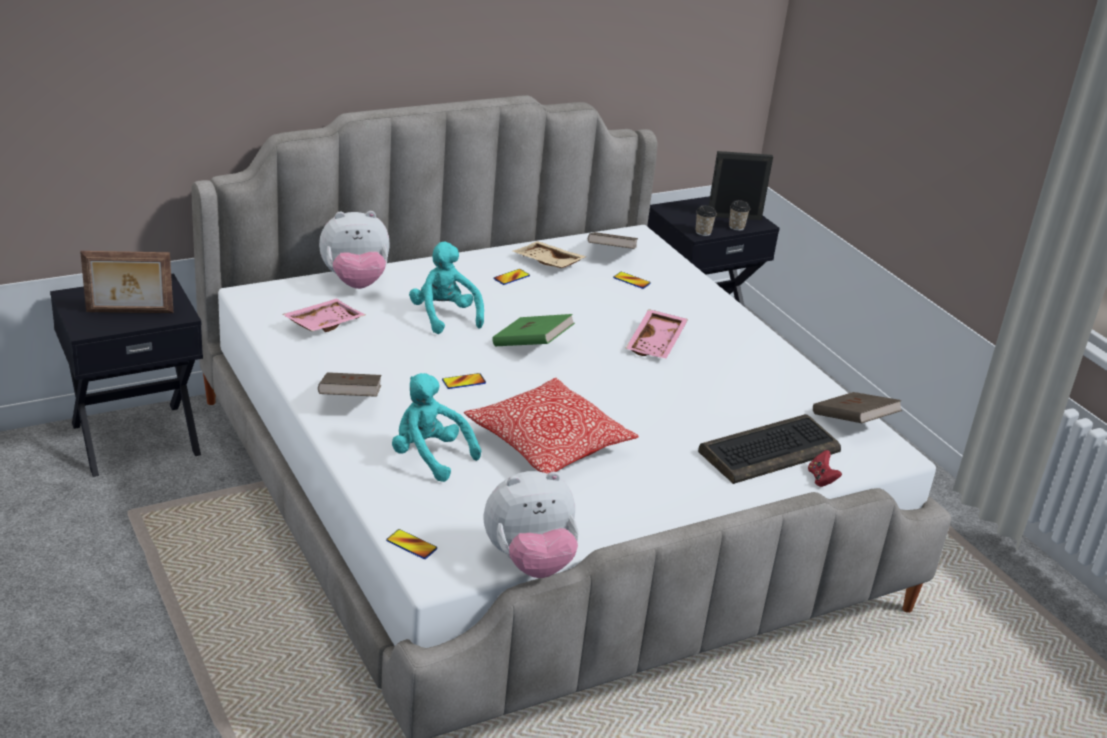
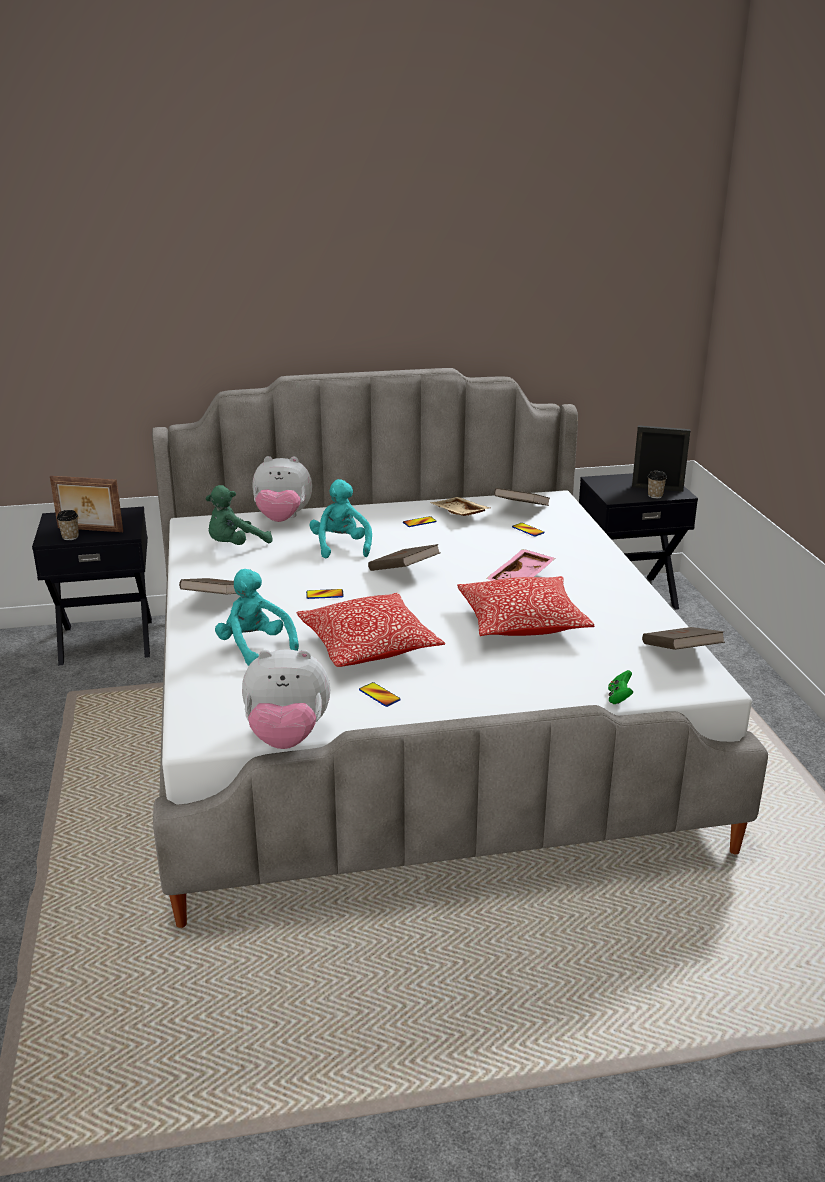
camera: 20 degrees right, 5 degrees down
(323, 323) = (235, 546): pink tray -> green plush toy
(411, 545) = (191, 713): phone -> phone (379, 695)
(531, 346) = (403, 572): green book -> brown book
(686, 400) = (522, 623): none -> pillow
(703, 232) = (620, 498): cup -> cup (70, 537)
(769, 451) = (579, 670): keyboard -> none
(821, 479) = (619, 698): red game controller -> green game controller

